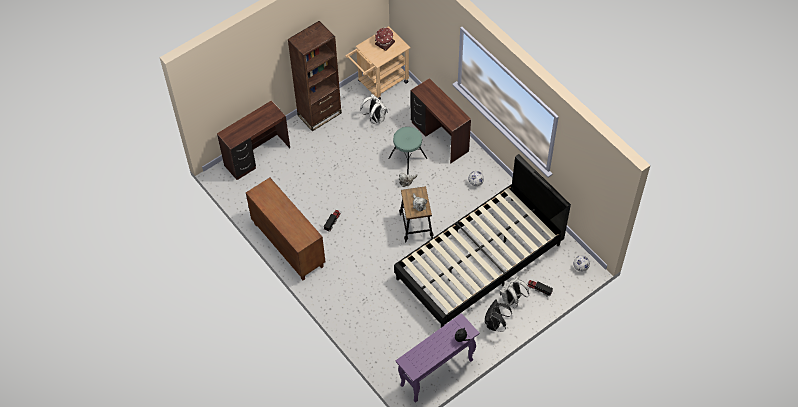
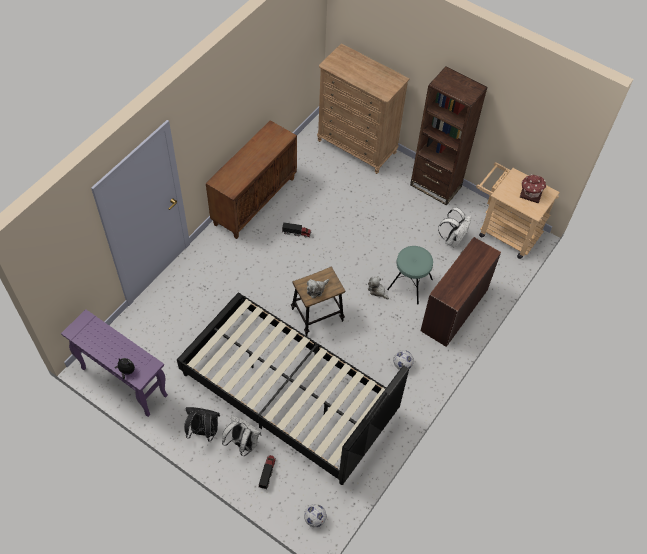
camera: 70 degrees right, 0 degrees up
(257, 157) = (357, 147): brown desk -> brown dresser

